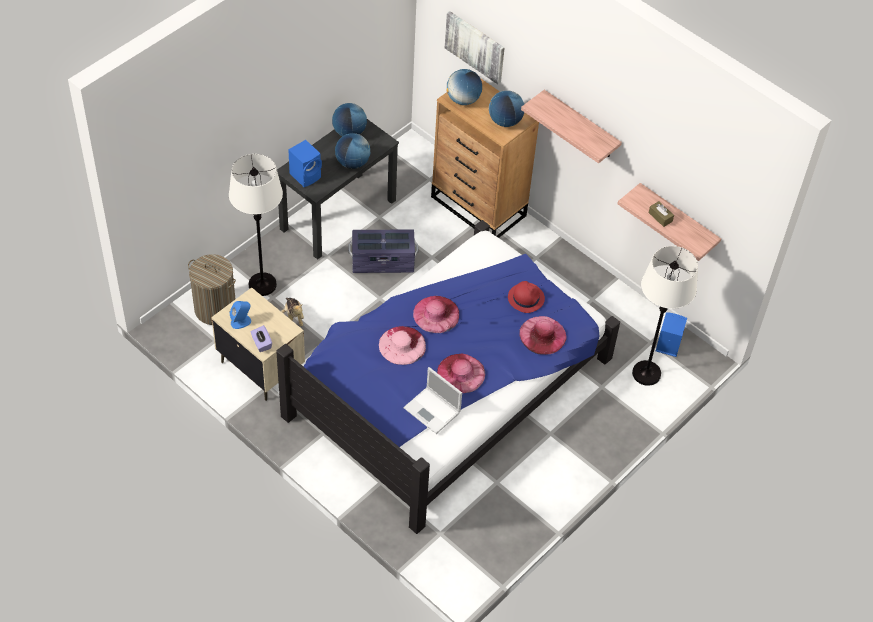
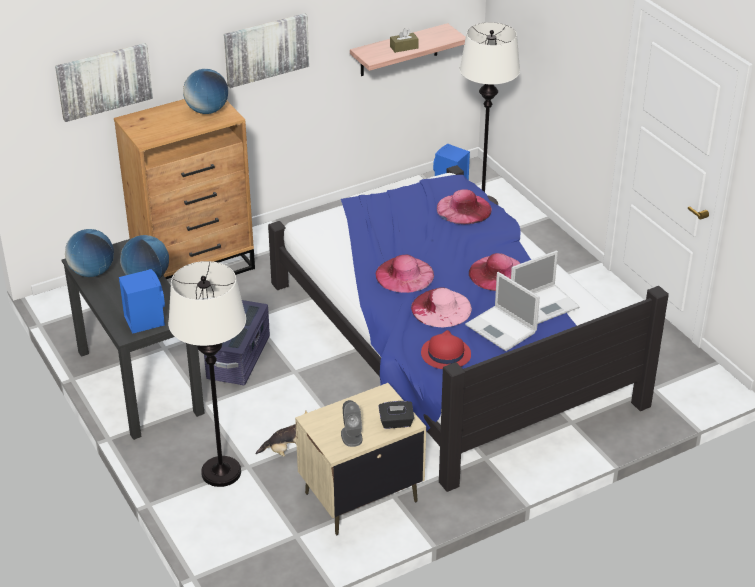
camera: 70 degrees left, 15 degrees down
(215, 309) = (241, 526): laundry basket -> none
(241, 322) = (351, 436): blue speaker -> grey speaker
(261, 343) = (396, 423): purple tissue box -> black tissue box
(390, 388) = (502, 329): none -> laptop
(463, 99) = (153, 131): globe -> none
(526, 298) = (407, 209): red hat -> red hat (445, 354)
(580, 125) = (266, 49): shelf -> picture

